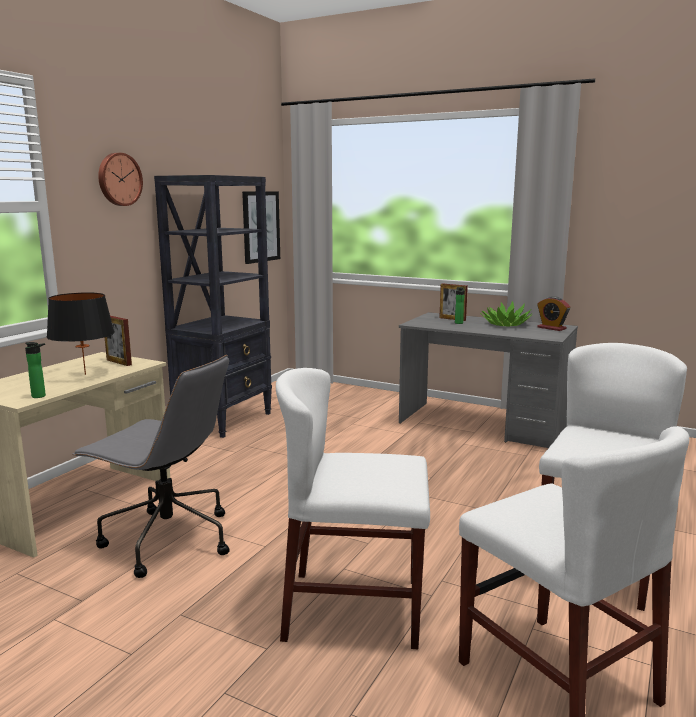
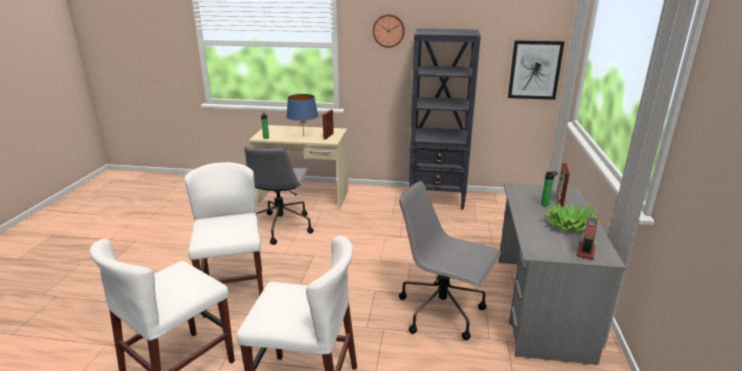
camera: 70 degrees right, 10 degrees up
(85, 374) = (303, 136): black table lamp -> blue table lamp
(476, 466) = (443, 312): none -> grey office chair

